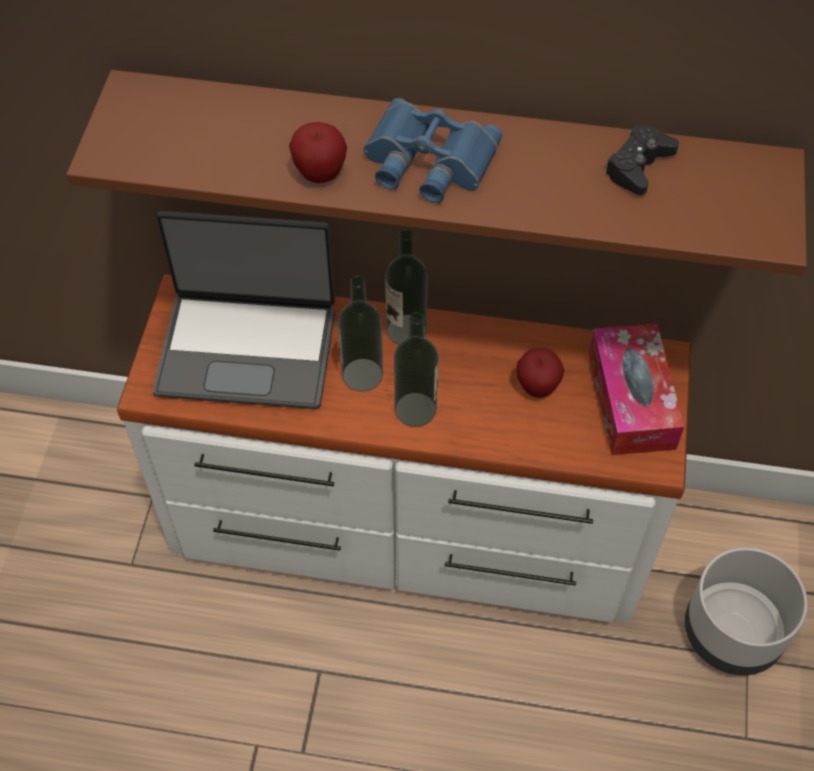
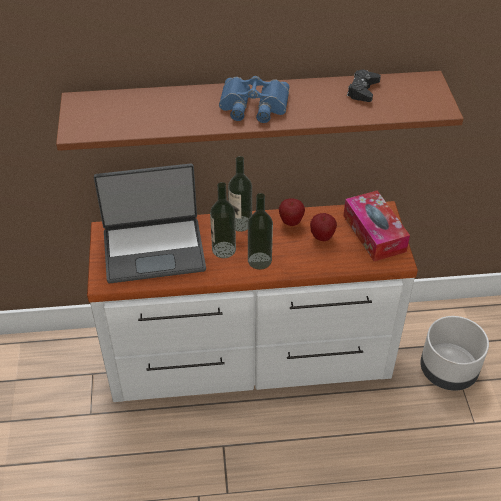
camera: 15 degrees left, 10 degrees down
(320, 174) = (198, 120): apple -> apple (291, 222)

